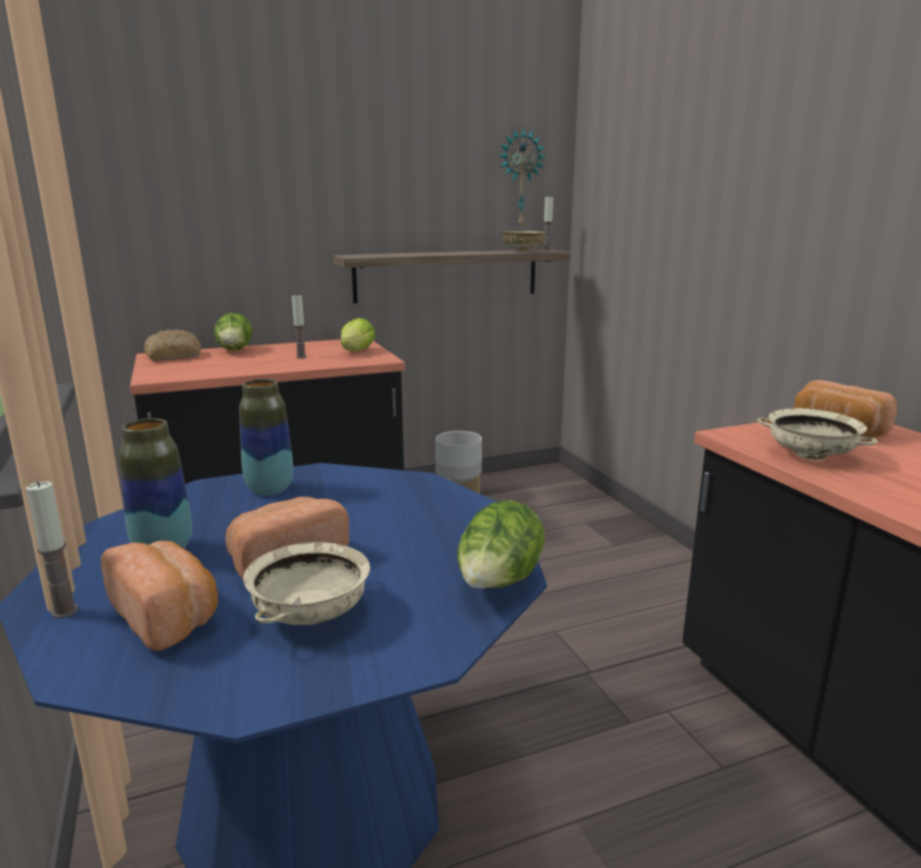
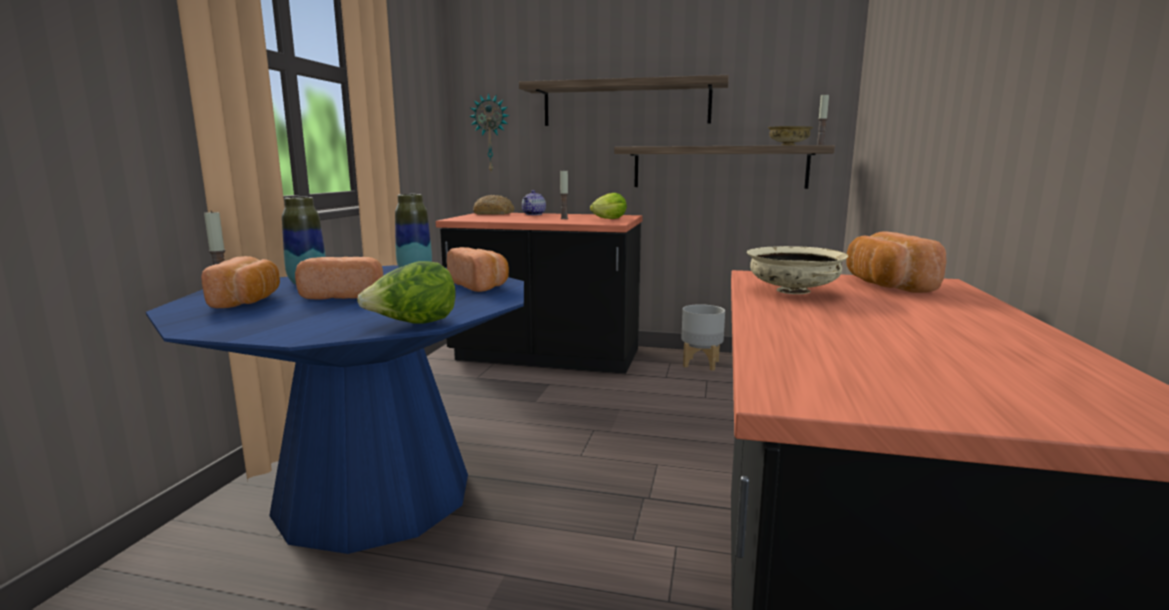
camera: 35 degrees right, 5 degrees down
(235, 351) = (534, 214): lettuce -> teapot
(311, 613) = (300, 313): beige bowl -> none
(335, 200) = (625, 104): none -> shelf
(409, 494) = (480, 286): none -> bread
(520, 179) = (798, 80): wall clock -> wall clock (491, 133)

